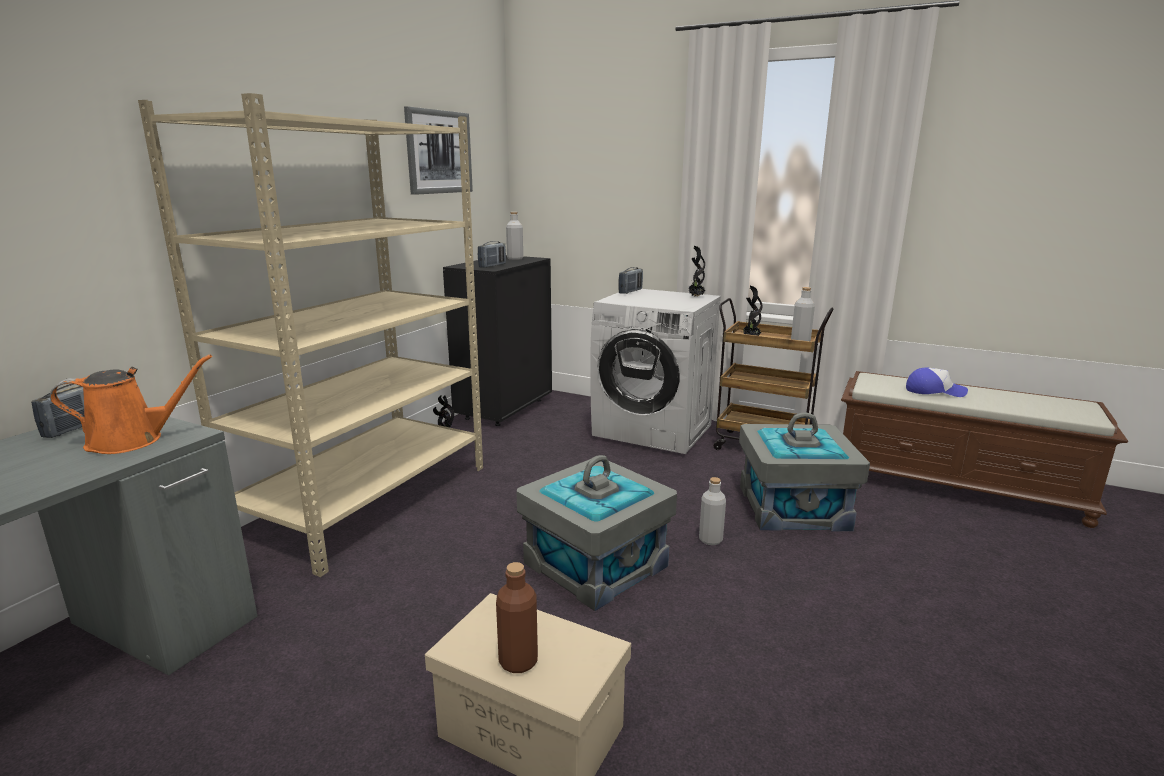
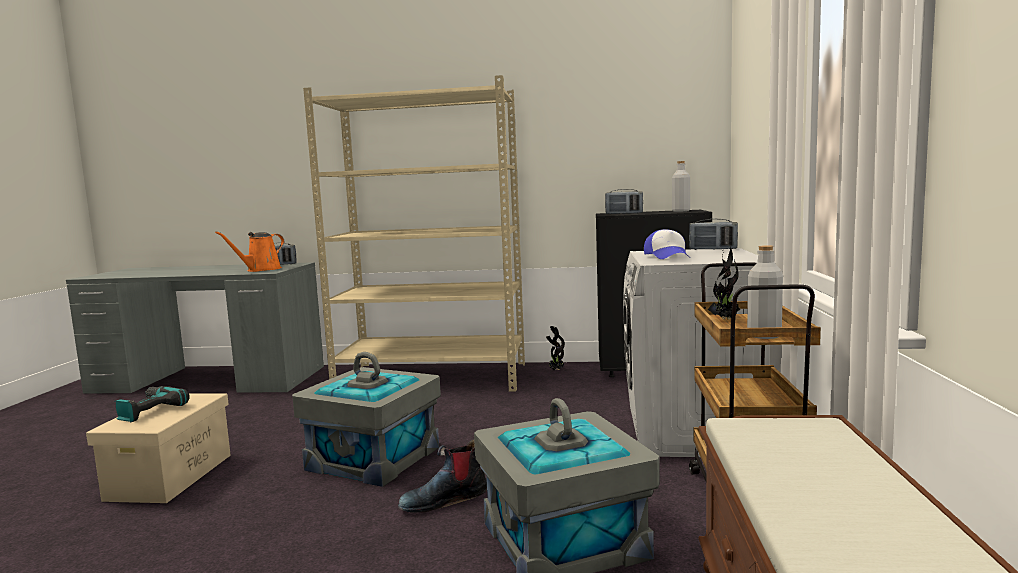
camera: 70 degrees right, 10 degrees down
(132, 440) = (261, 270): orange watering can -> orange watering can turned 75 degrees clockwise
(439, 152) = (606, 108): picture -> none
(518, 661) = (148, 411): brown bottle -> power drill
(695, 296) = (738, 259): potted plant -> none
(710, 539) = (445, 499): grey bottle -> boot
(934, 391) = (812, 472): cap -> cap (667, 256)

